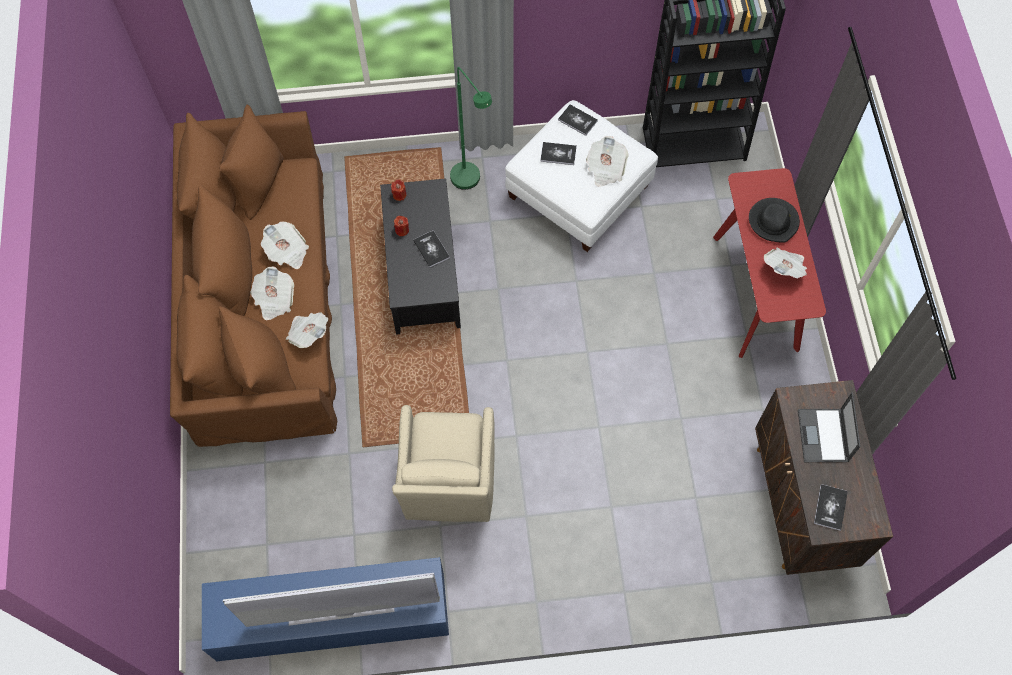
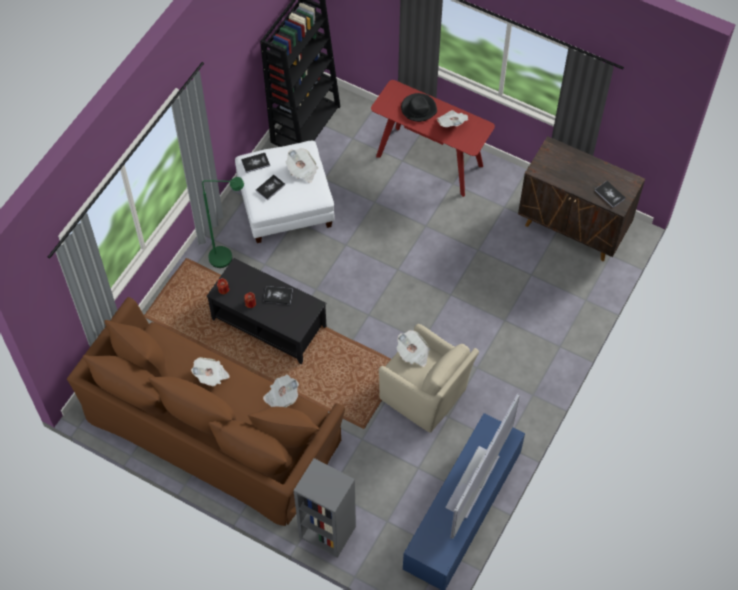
camera: 55 degrees left, 5 degrees down
(214, 490) = (326, 532): none -> grey bookcase
(274, 300) = (240, 403): newspaper -> newspaper (413, 353)
(823, 436) = (569, 170): laptop -> none

